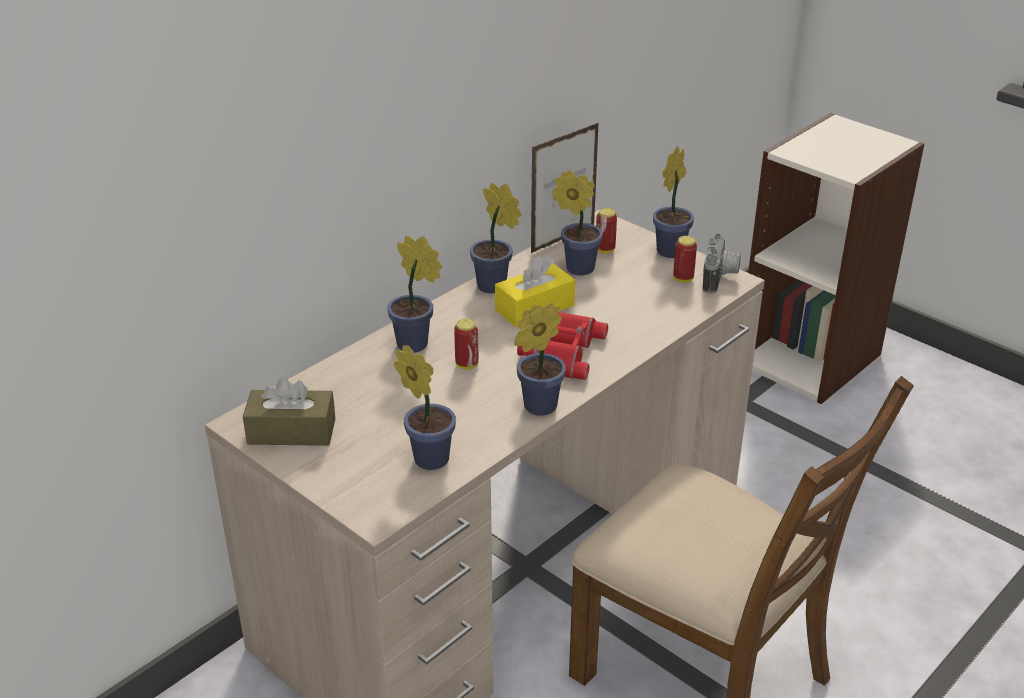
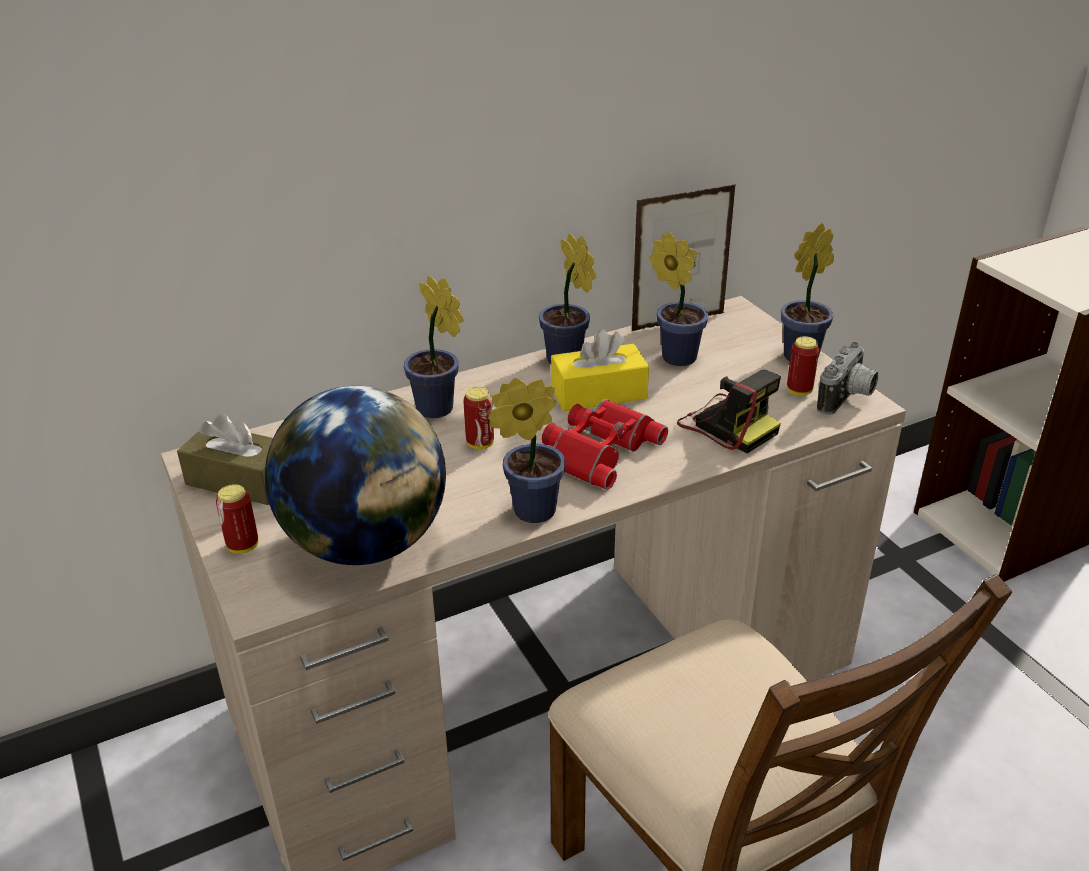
camera: 20 degrees right, 0 degrees up
(428, 457) = (366, 544): potted plant -> globe
(605, 250) = (721, 341): can -> can (243, 546)
(644, 315) = (727, 425): none -> camera

